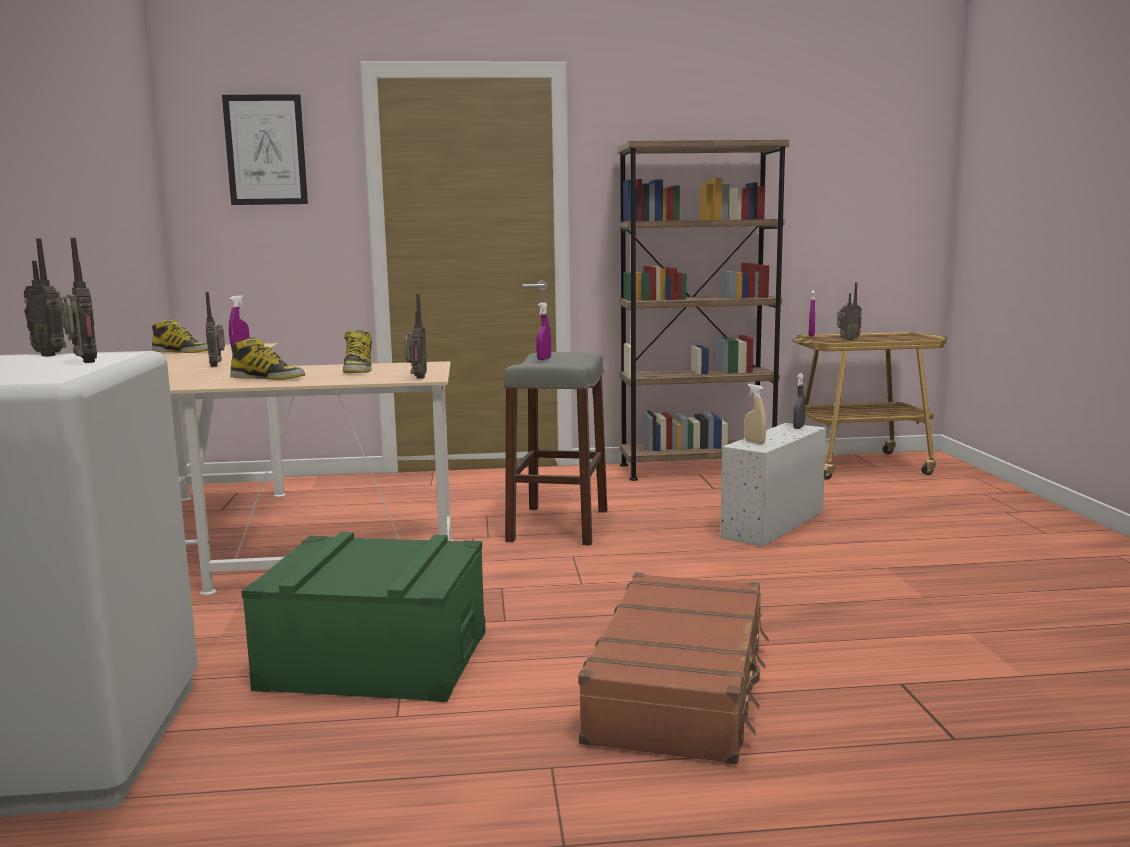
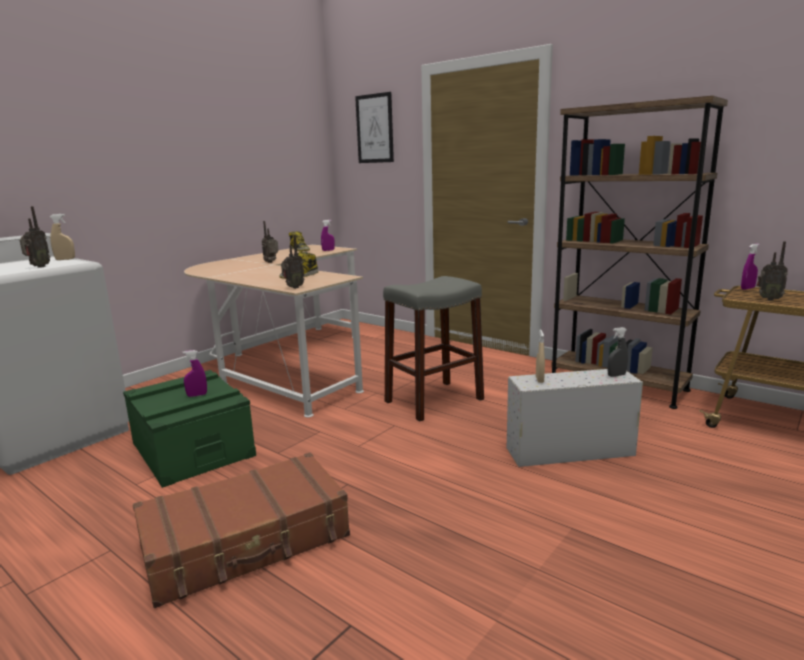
camera: 45 degrees right, 5 degrees up
(52, 355) = (65, 259): radio -> beige spray bottle
(268, 378) = (250, 275): boot -> none
(544, 359) = (429, 282): purple spray bottle -> purple spray bottle (197, 395)

